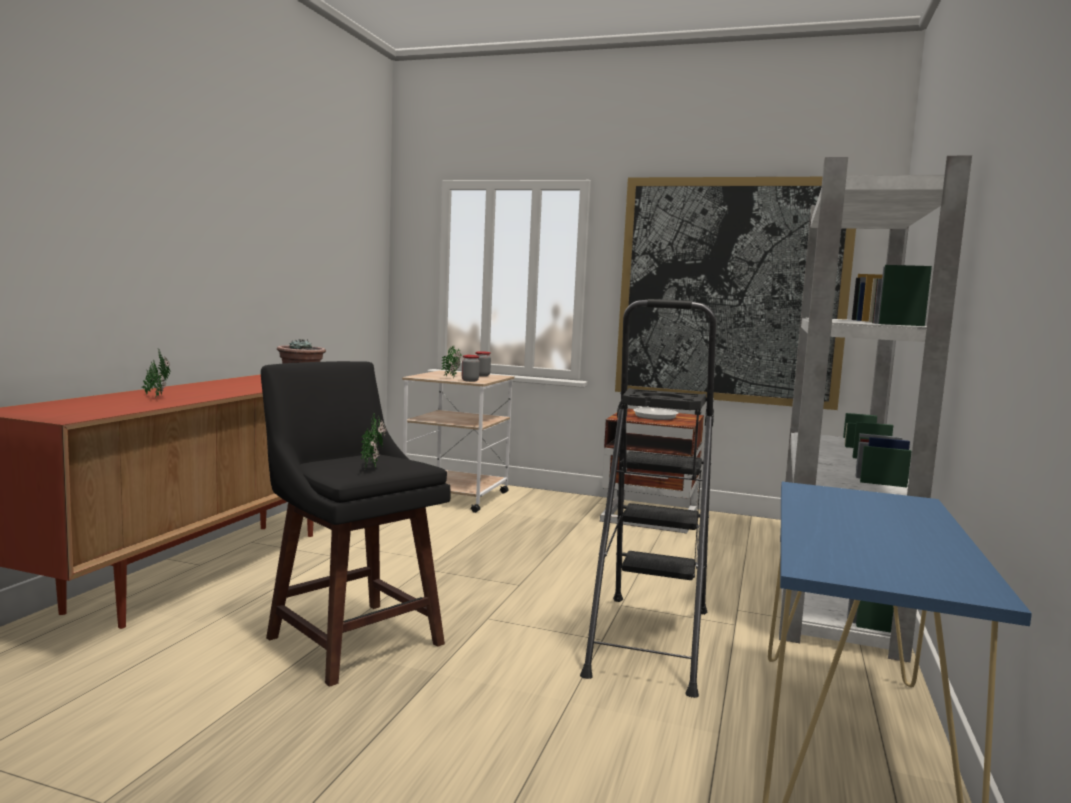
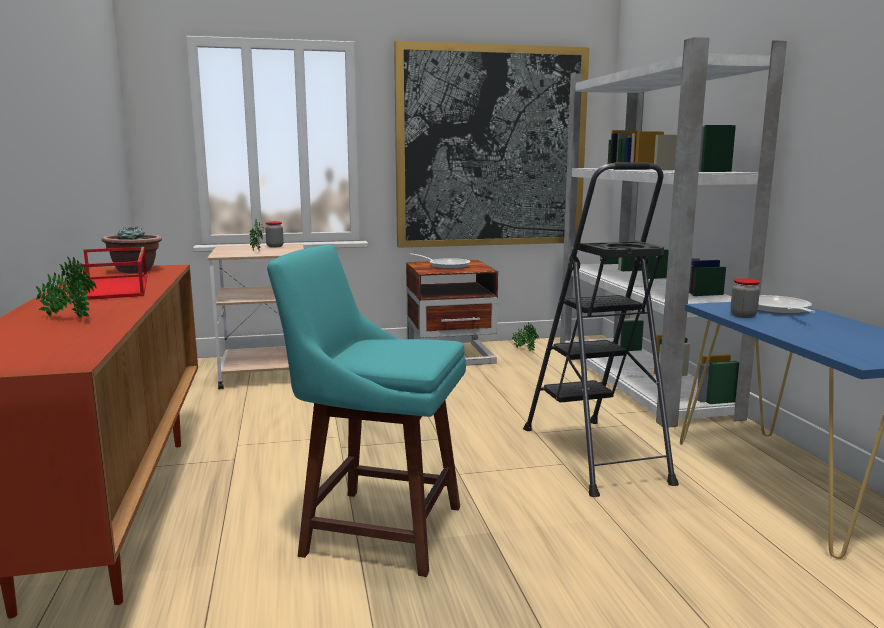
camera: 30 degrees left, 5 degrees up
(250, 384) = (115, 287): none -> red tray
(352, 637) = (376, 528): black stool -> turquoise stool
(371, 467) = (410, 353): potted plant -> potted plant (525, 350)
(470, 380) = (283, 253): jar -> jar (743, 315)
(884, 507) = (778, 310): none -> frying pan

